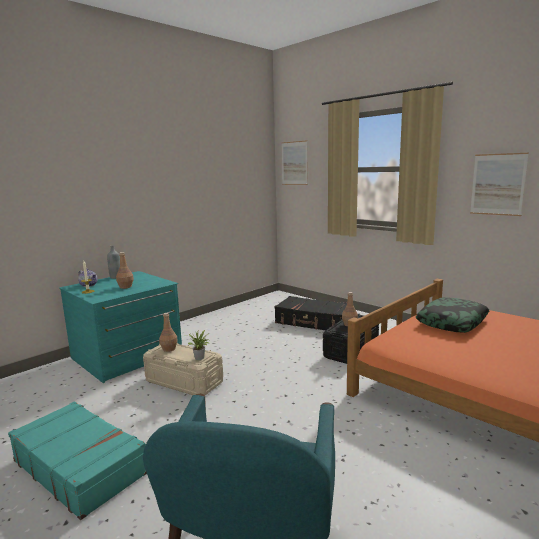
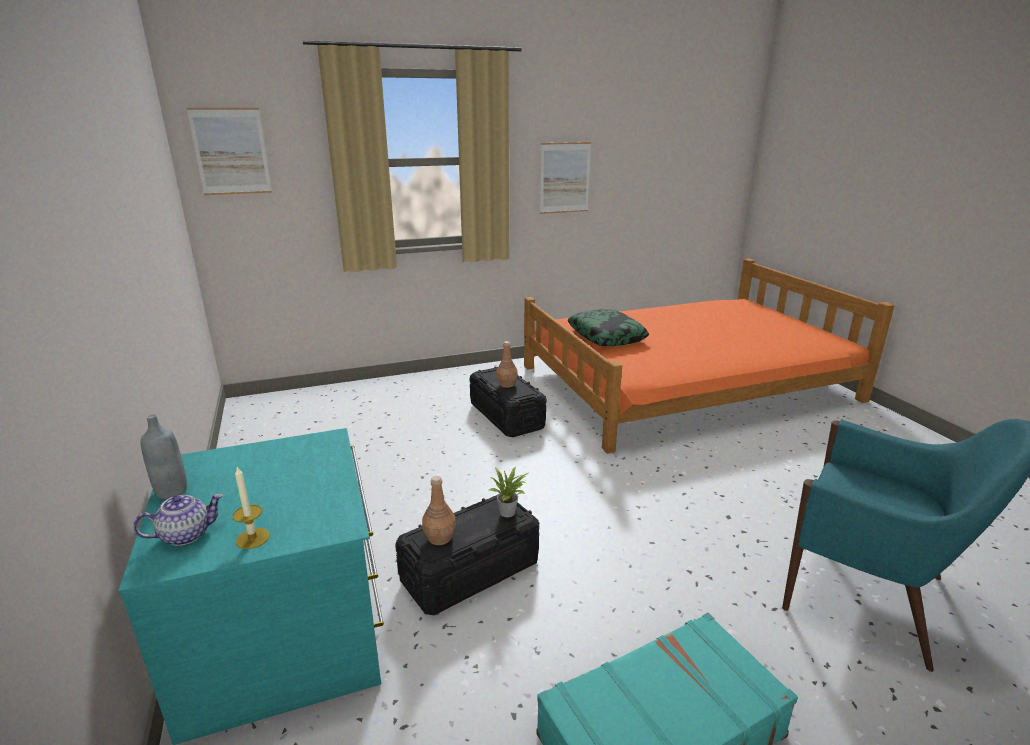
camera: 65 degrees left, 10 degrees up
(125, 287) = (290, 484): brown bottle -> none
(184, 381) = (470, 571): beige storage box -> black storage box
(313, 322) = (396, 411): black suitcase -> none

